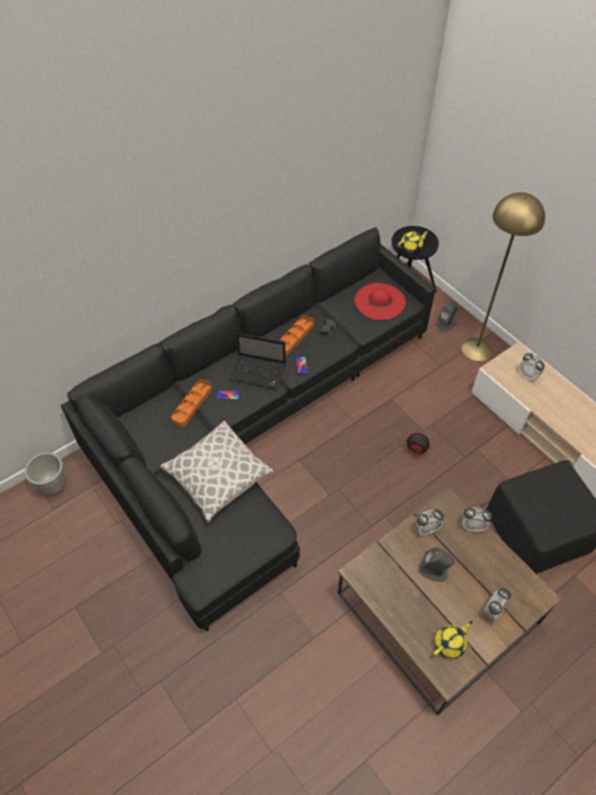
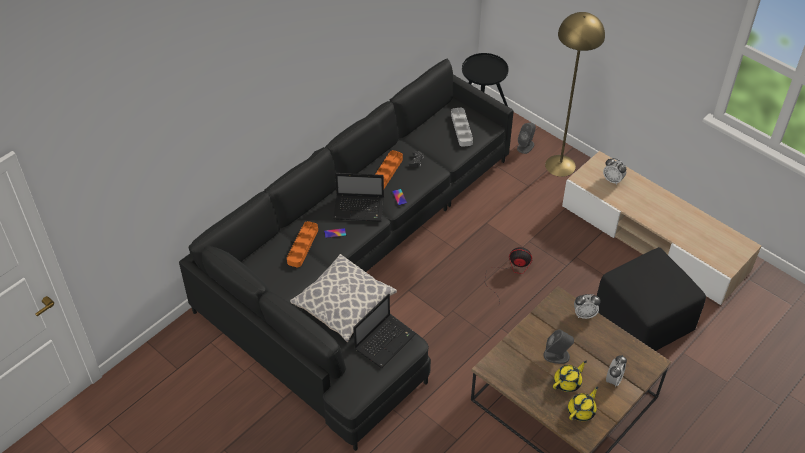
camera: 10 degrees left, 5 degrees down
(53, 484) = (170, 346): planter -> none
(251, 524) = (385, 341): none -> laptop
(379, 301) = (461, 129): red hat -> grey tray
(411, 247) = (482, 73): yellow teapot -> yellow teapot (568, 382)
(426, 528) = (543, 323): alarm clock -> none

